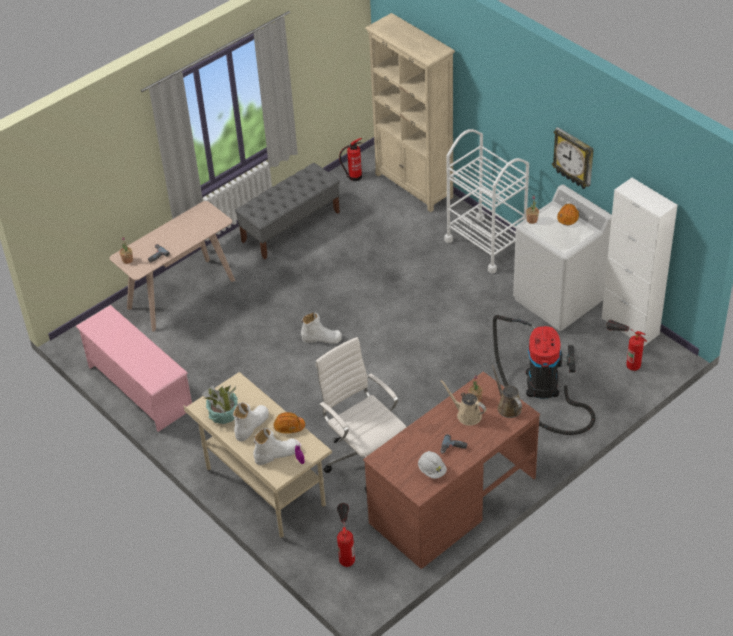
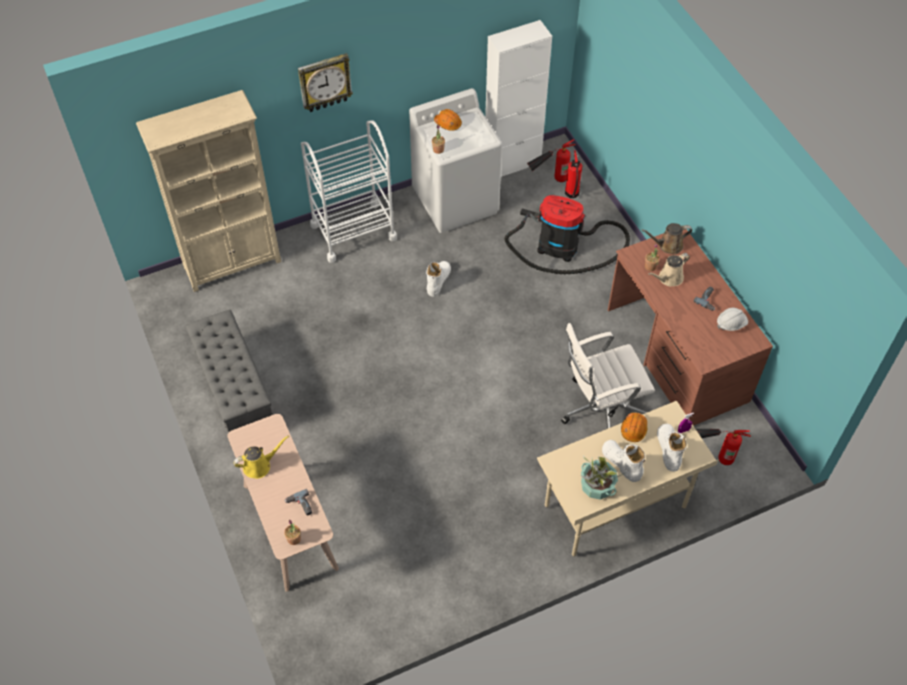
camera: 75 degrees left, 10 degrees up
(139, 388) = (424, 602): pink shoe rack -> none
(183, 225) = (259, 465): none -> yellow watering can
(321, 338) = (423, 405): white boot -> white boot (438, 280)
(353, 177) = (186, 312): fire extinguisher -> fire extinguisher (571, 194)
(574, 158) = (414, 75): wall clock -> wall clock (324, 82)

